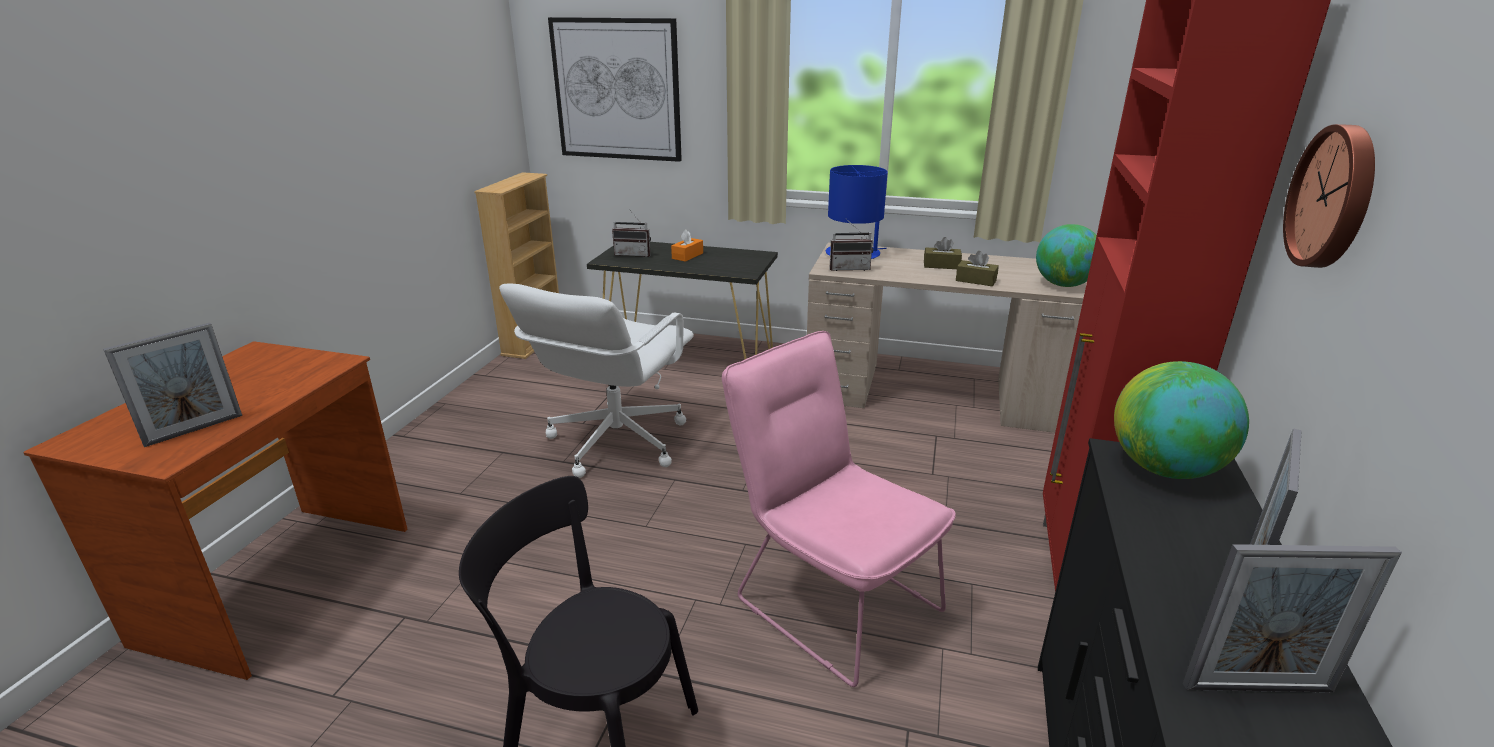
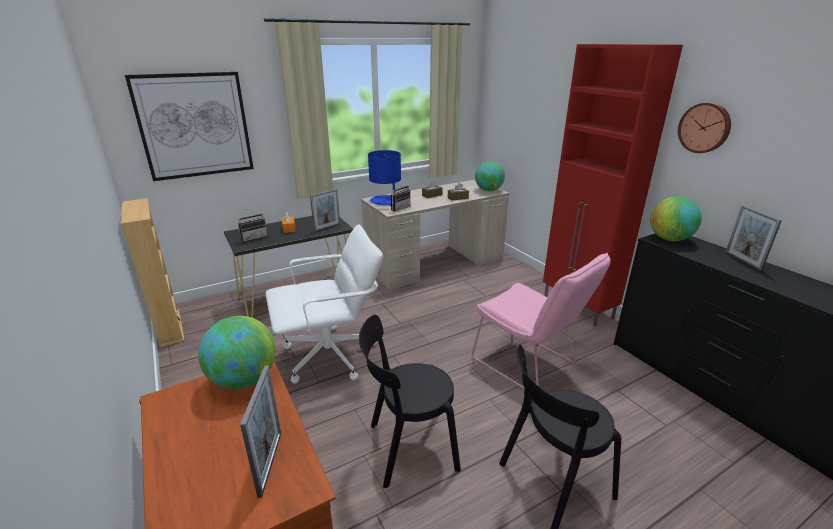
camera: 45 degrees left, 0 degrees up
(314, 364) = (244, 379): none -> globe
(527, 581) = (408, 447): none -> black chair
(615, 442) = (331, 356): white office chair -> white office chair turned 90 degrees counterclockwise
(828, 597) = (529, 364): pink chair -> pink chair turned 135 degrees counterclockwise
(1257, 688) = (793, 283): picture frame -> picture frame (327, 227)

